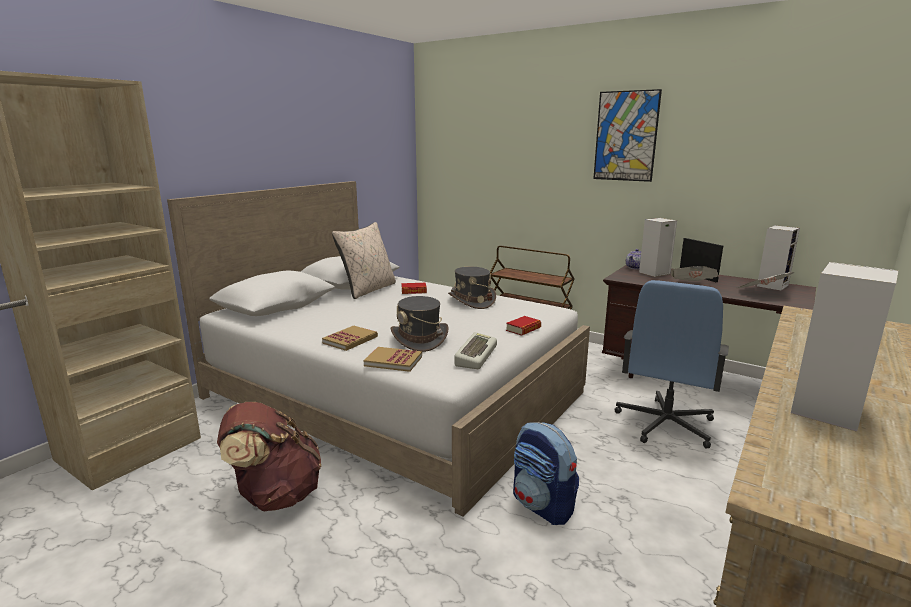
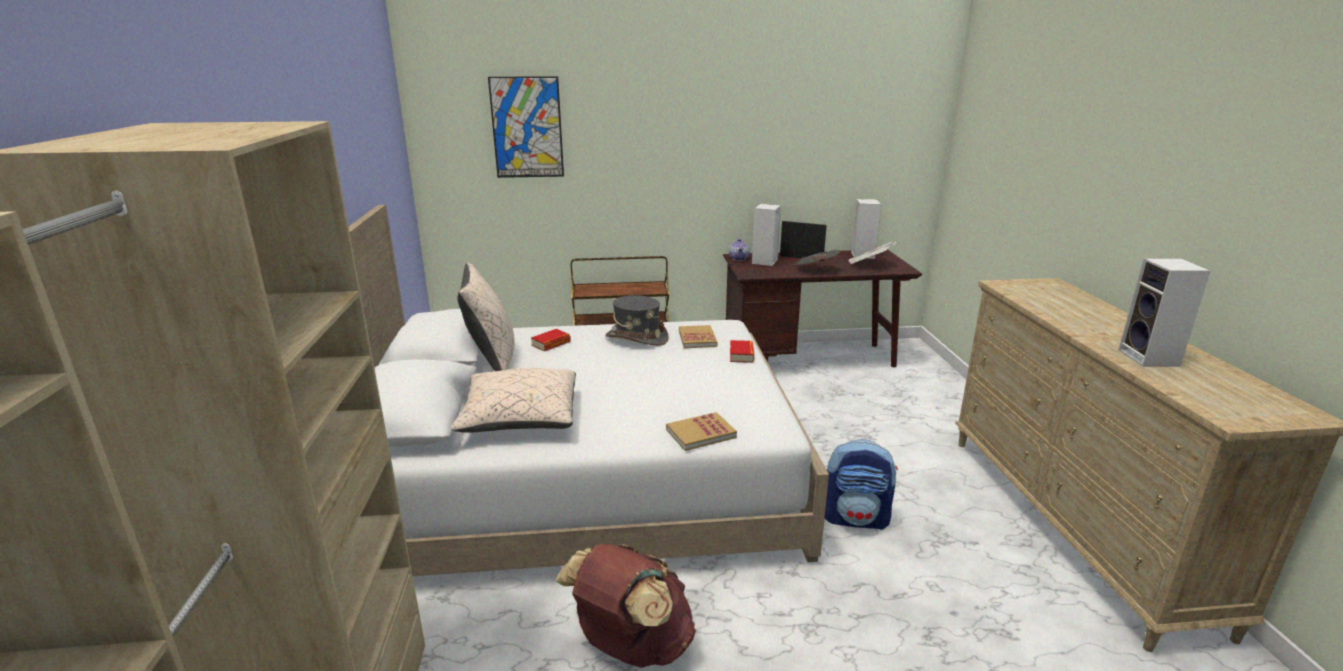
camera: 40 degrees left, 5 degrees up
(318, 321) = (520, 419): none -> beige pillow
(350, 340) = (609, 428): book -> book (697, 339)
(420, 339) = (675, 400): grey hat -> none
(475, 355) = (755, 398): keyboard -> none
(626, 136) = (709, 117): picture -> picture (527, 128)
(664, 424) = (841, 407): blue office chair -> none

